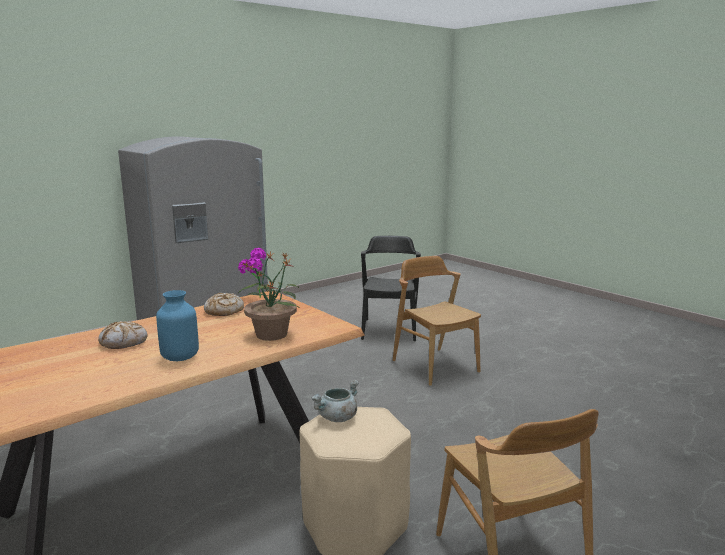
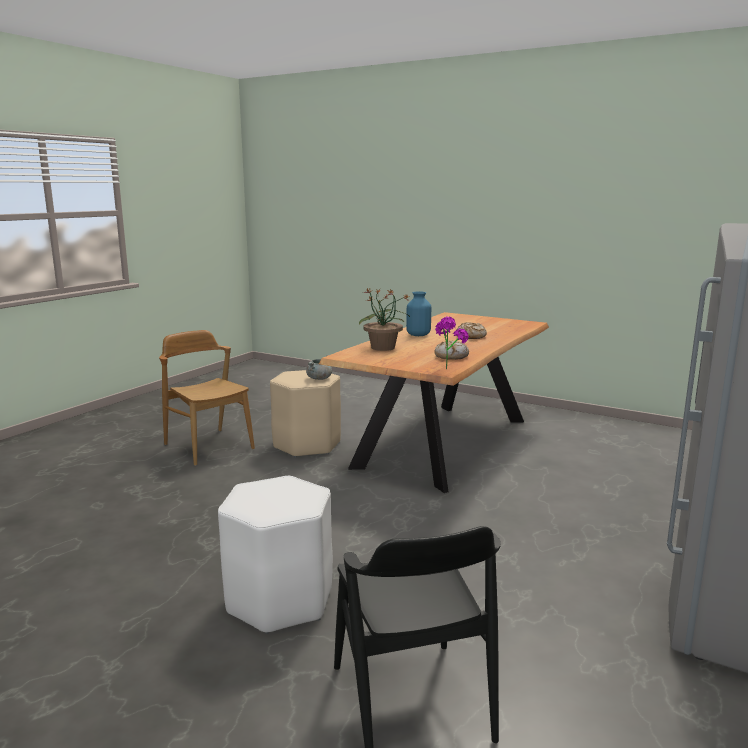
camera: 160 degrees right, 0 degrees up
(435, 366) = (280, 601): brown chair -> white stool

